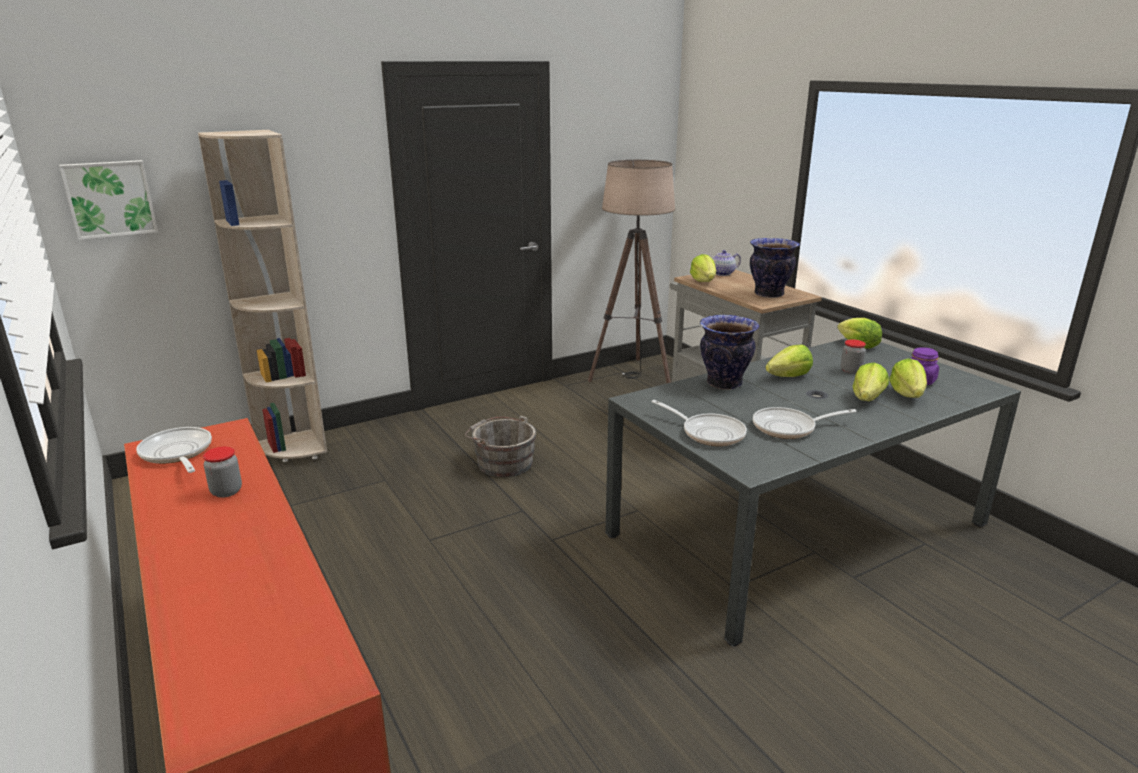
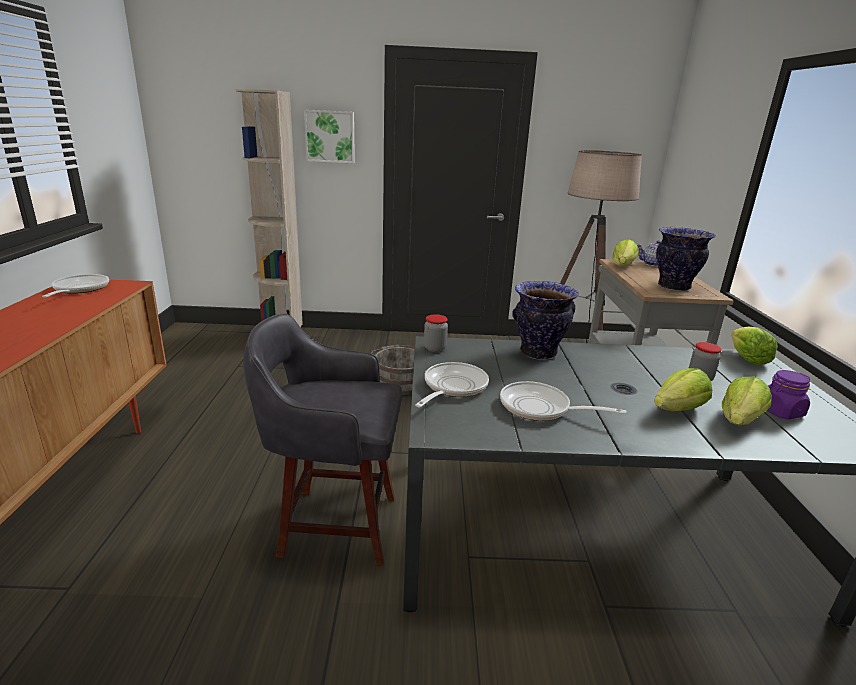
camera: 30 degrees right, 0 degrees up
(110, 199) = (187, 132): picture -> picture (330, 136)
(226, 491) = (53, 316): jar -> jar (435, 348)
(601, 612) = (333, 524): none -> grey stool
(708, 433) = (452, 387): frying pan -> frying pan turned 135 degrees counterclockwise
(789, 377) = (616, 365): lettuce -> none

